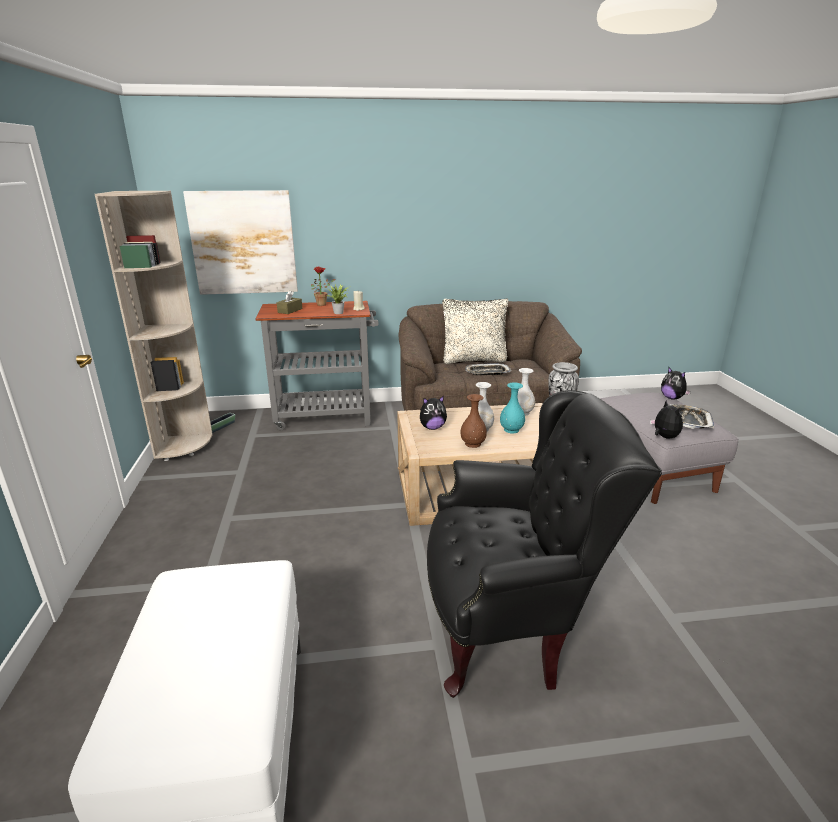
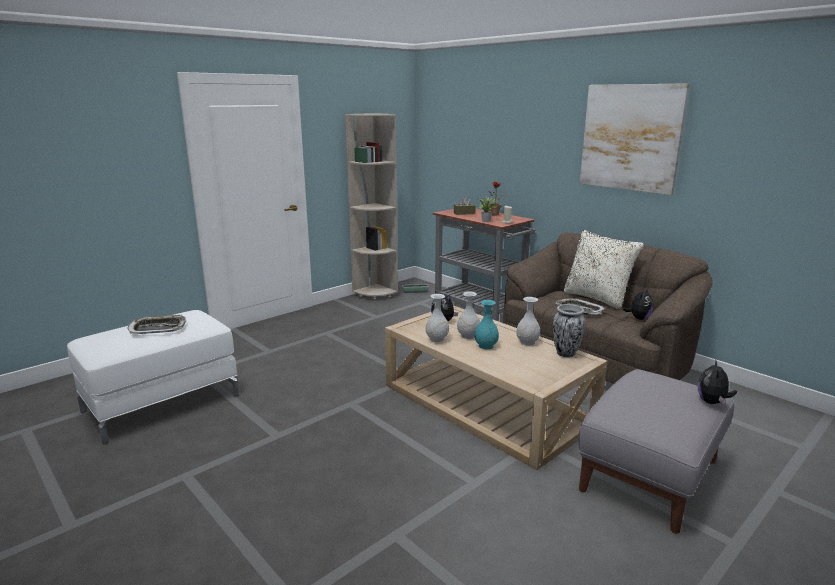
camera: 55 degrees right, 5 degrees down
(243, 243) = (462, 157): picture -> picture (631, 137)
(473, 444) = (437, 339): brown vase -> white vase
(509, 633) = (308, 458): black armchair -> none
(664, 437) = (595, 414): plush toy -> plush toy (639, 318)
(689, 420) = (659, 419): tray -> tray (158, 328)

